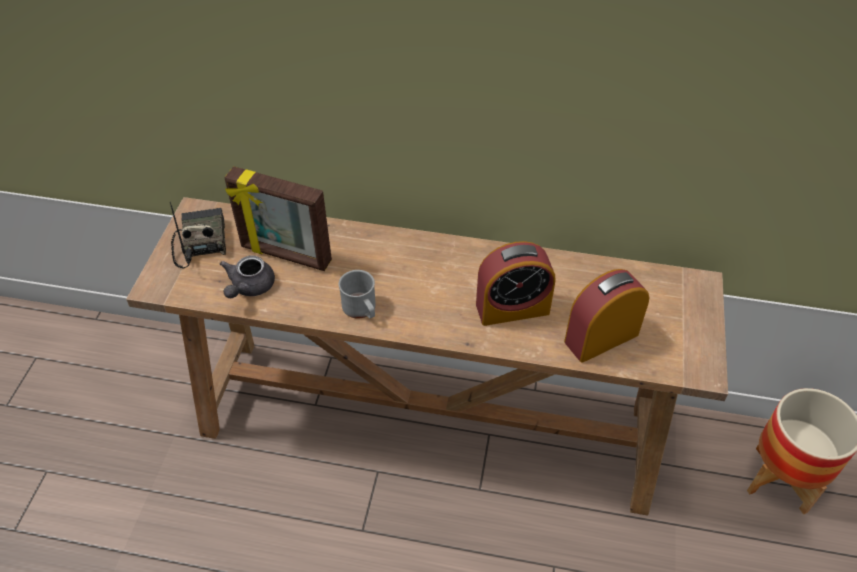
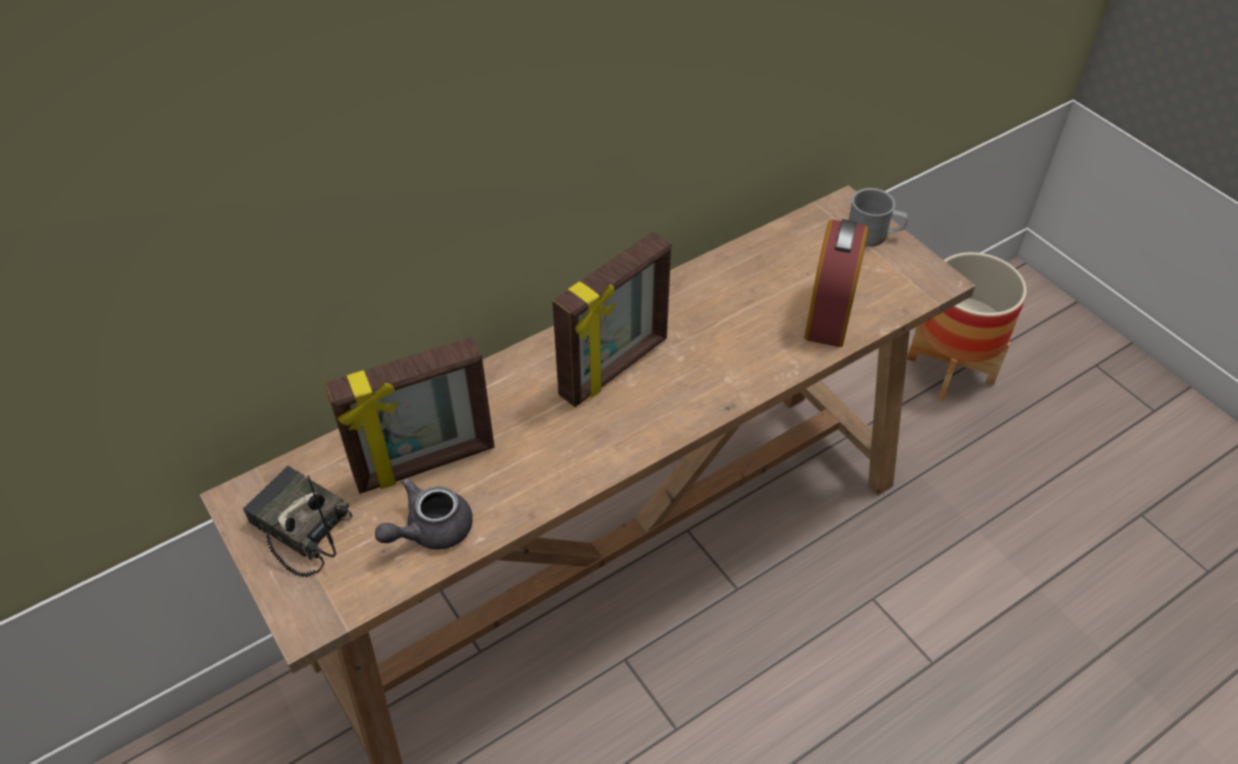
camera: 45 degrees left, 0 degrees up
(249, 287) = (430, 530): grey teapot -> grey teapot turned 75 degrees clockwise
(361, 309) = (585, 456): grey mug -> grey mug (873, 234)
(434, 277) = (615, 368): none -> picture frame
(512, 308) = (725, 344): alarm clock -> none

